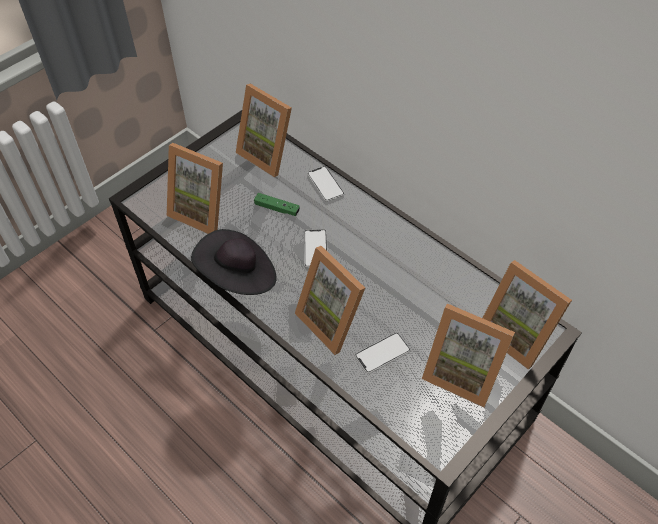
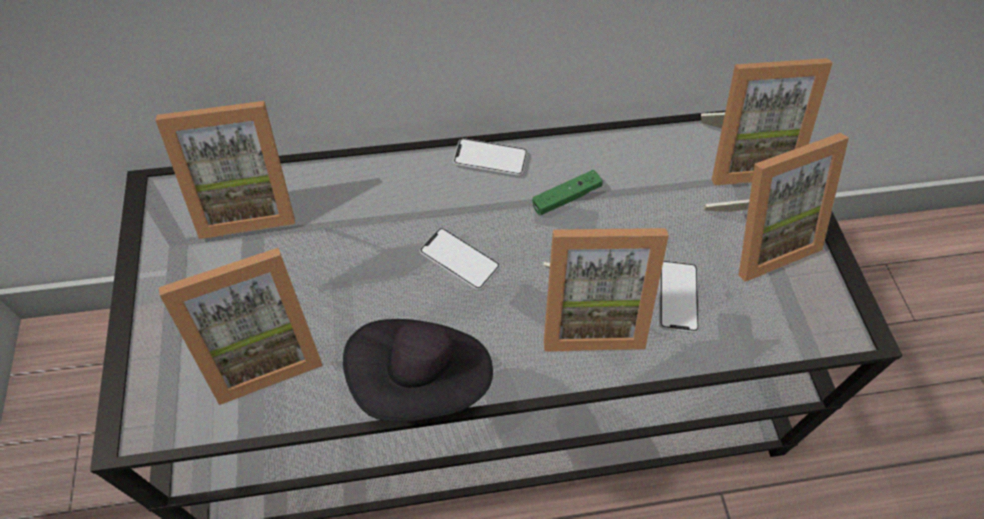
camera: 55 degrees left, 5 degrees up
(277, 208) = (350, 257): green game controller -> green game controller (566, 198)
(325, 184) = (366, 179): phone -> phone (490, 158)

